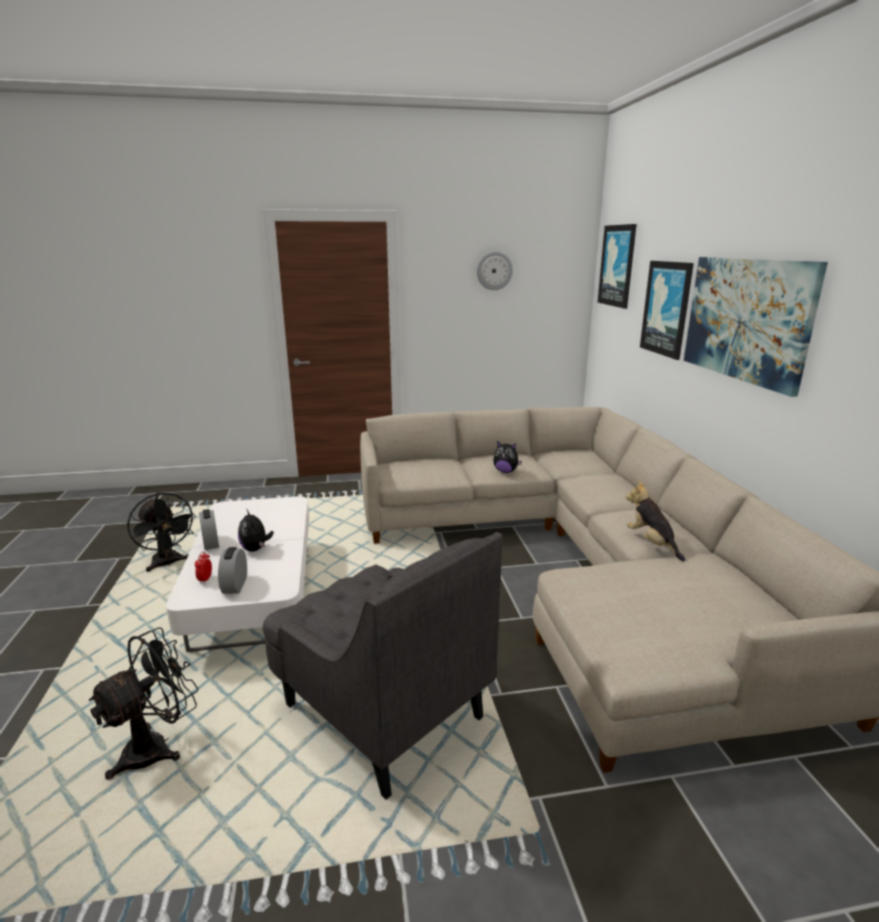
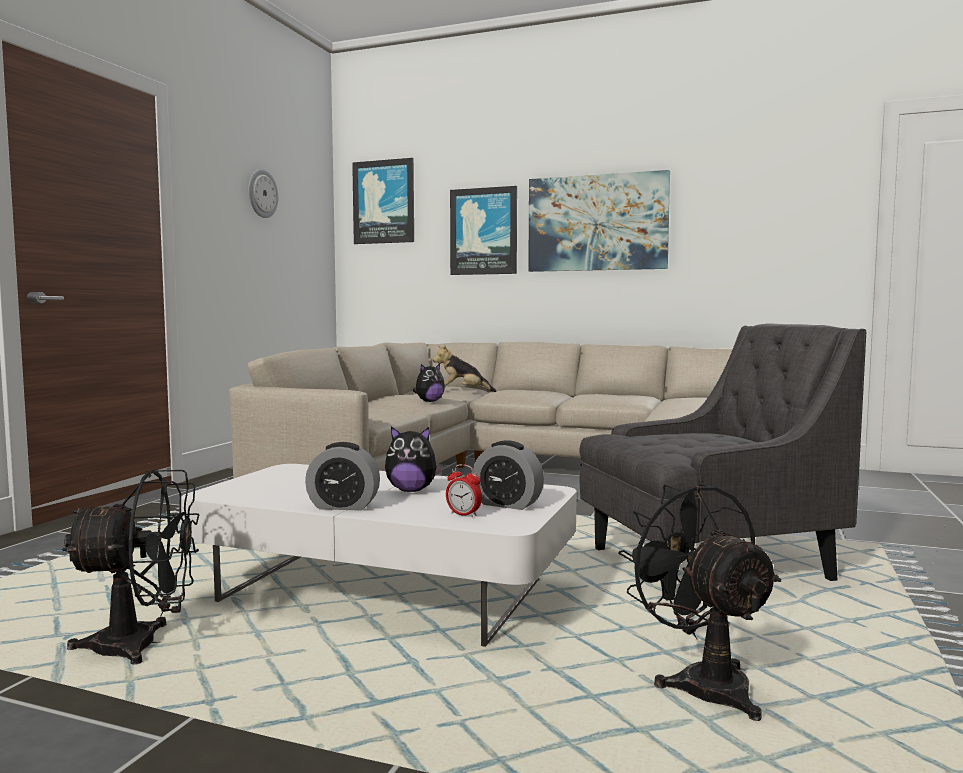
camera: 60 degrees left, 15 degrees down
(651, 543) = (640, 399): plush toy -> plush toy (463, 391)

